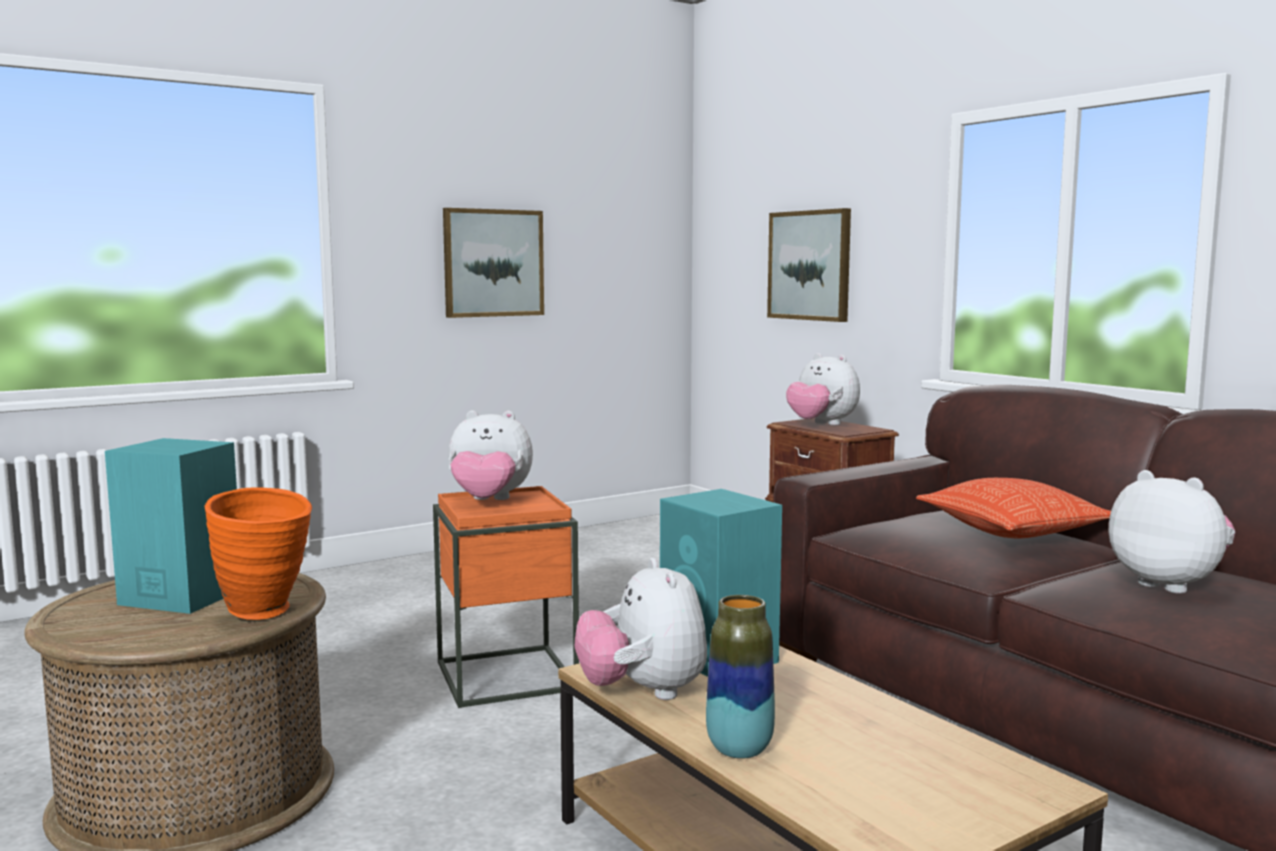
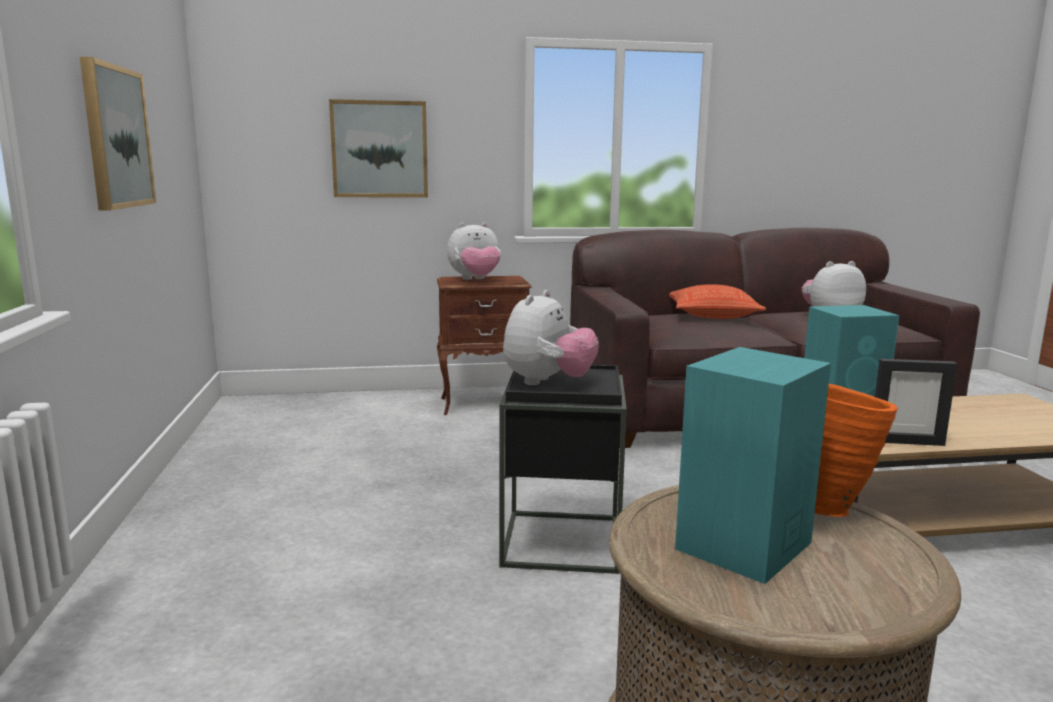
camera: 65 degrees left, 5 degrees up
(506, 676) = (561, 541): orange side table -> black side table
(643, 692) = (906, 441): plush toy -> picture frame
(739, 749) = (995, 437): vase -> none

